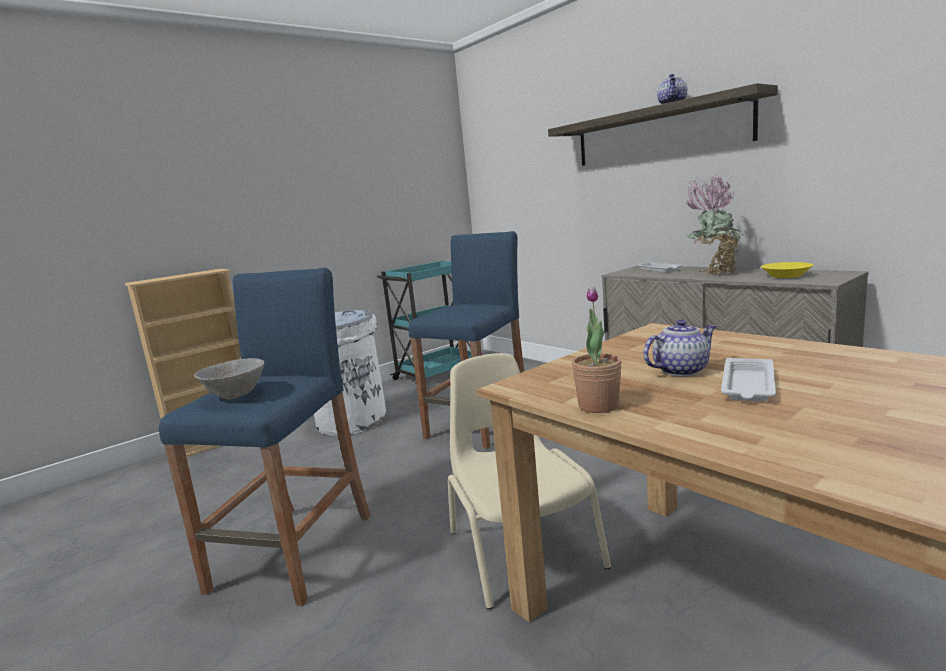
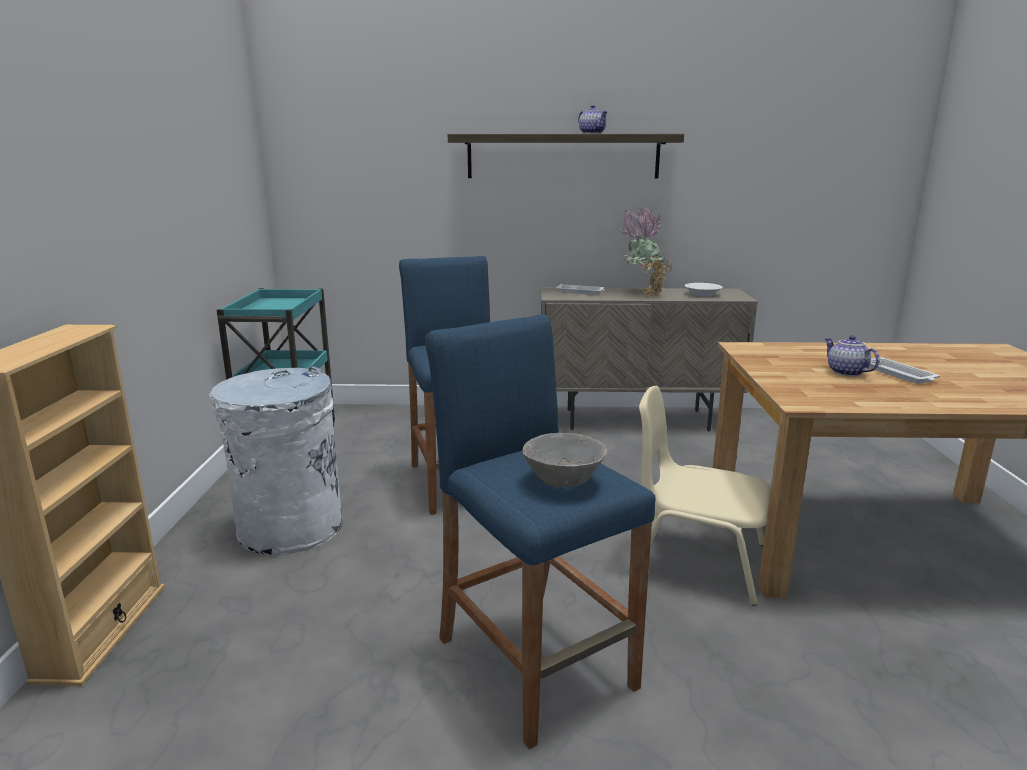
camera: 50 degrees left, 5 degrees up
(598, 406) = (881, 402): potted plant -> none
(680, 370) = (845, 372): teapot -> teapot turned 45 degrees counterclockwise
(785, 276) = (702, 294): yellow bowl -> white bowl

